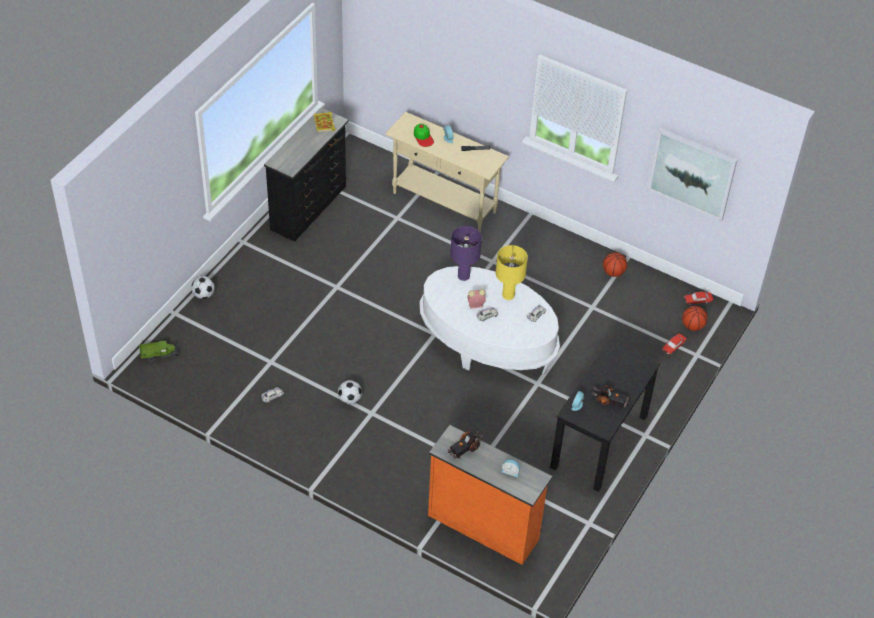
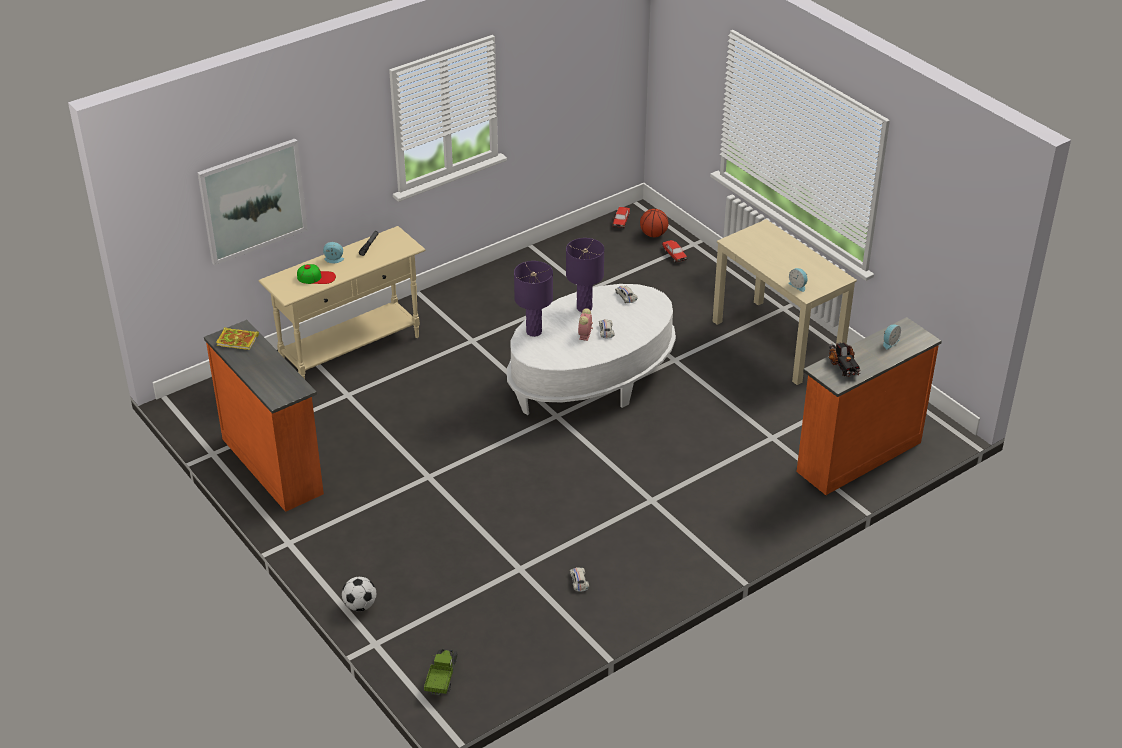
camera: 65 degrees left, 10 degrees down
(310, 208) = (273, 465): black dresser -> orange dresser
(349, 399) = (620, 513): football -> none
(508, 295) = (584, 308): yellow table lamp -> purple table lamp
(599, 442) = (777, 341): black desk -> beige desk
(609, 401) = (802, 264): toy truck -> none
(613, 272) = (546, 262): basketball -> none
(692, 174) = (575, 81): picture -> picture (253, 201)

